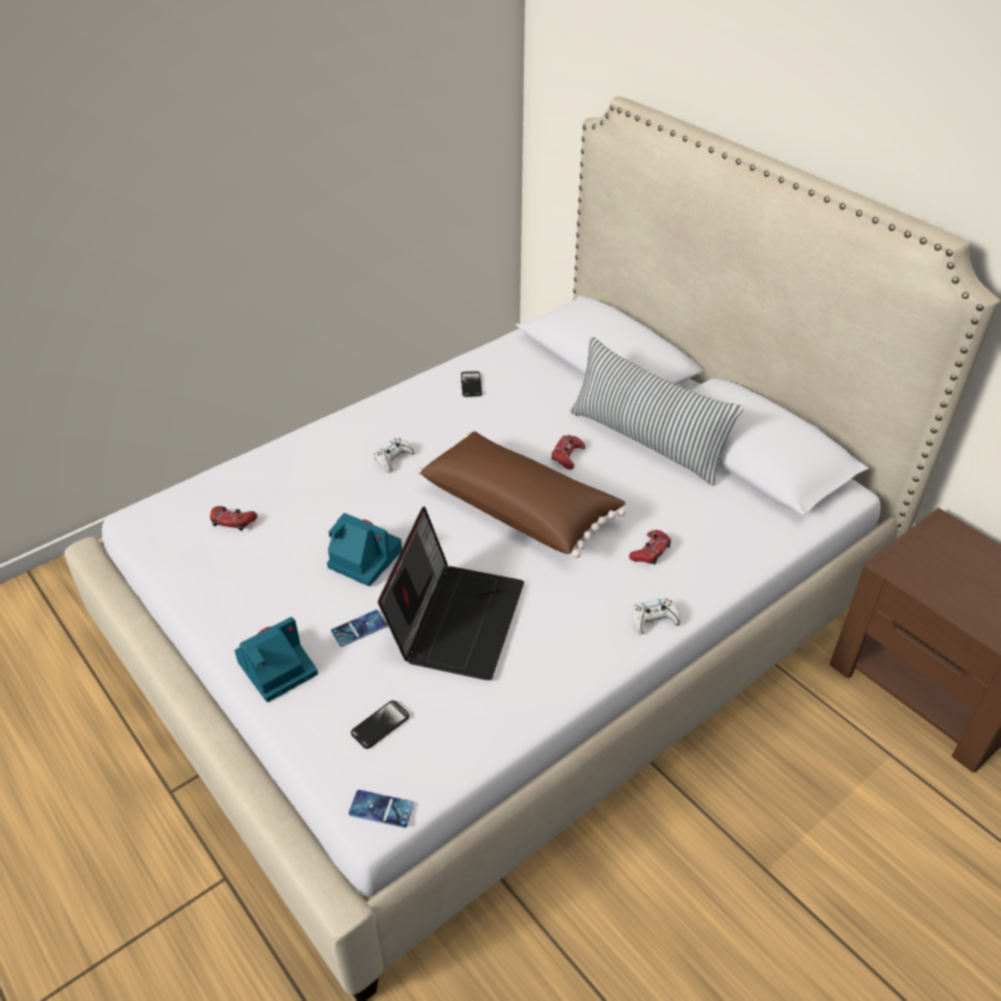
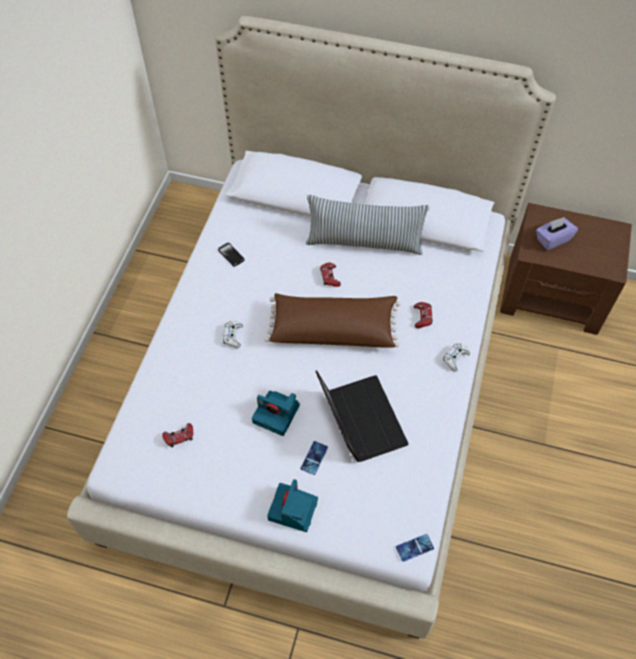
camera: 35 degrees left, 15 degrees up
(363, 558) = (277, 414): camera -> camera turned 150 degrees counterclockwise
(380, 725) = (375, 505): phone -> none
(942, 565) = (552, 239): none -> purple tissue box

